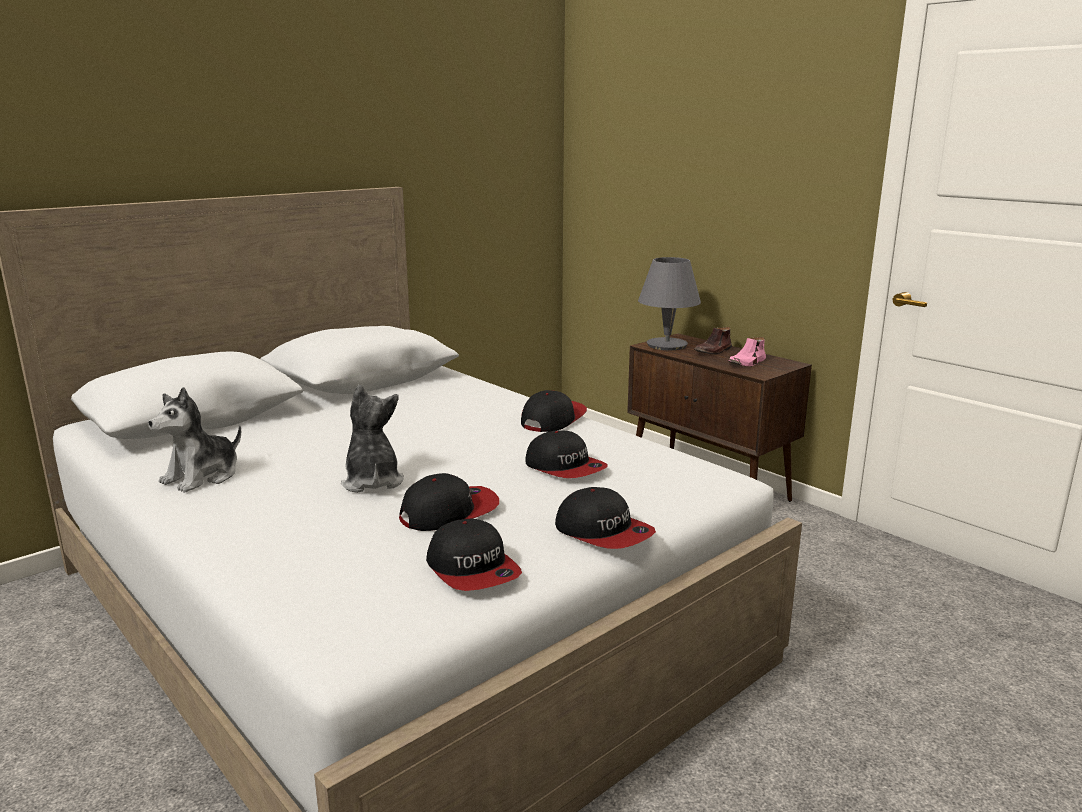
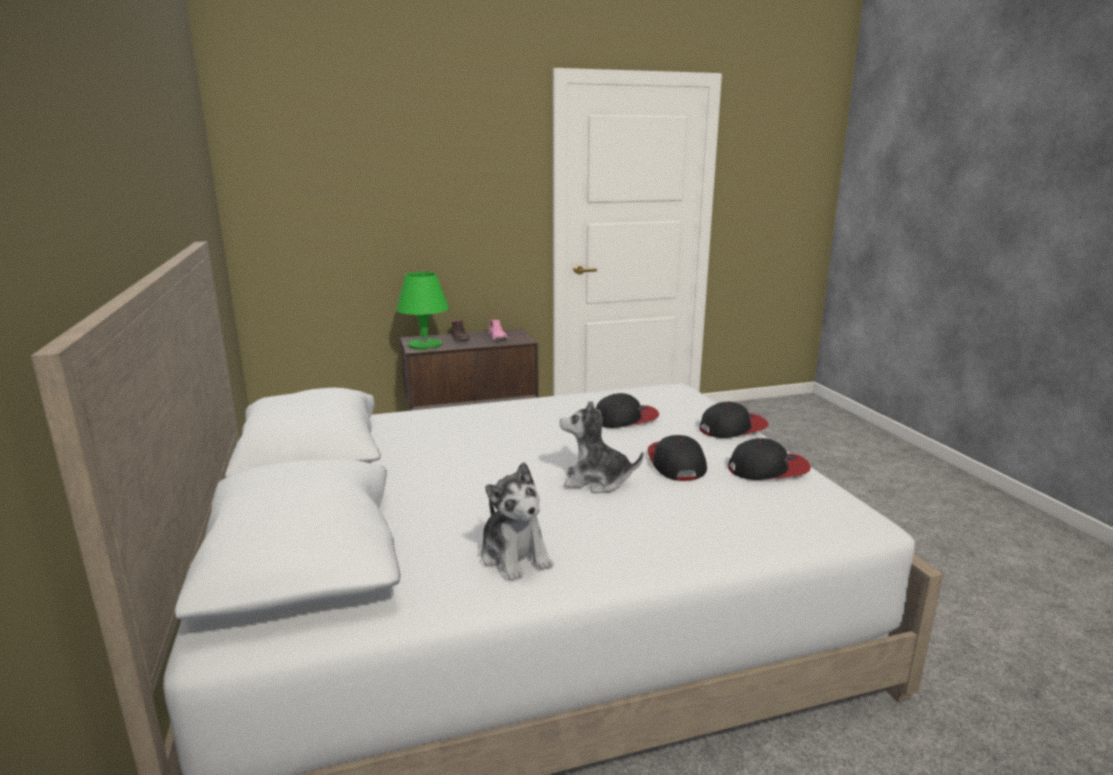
camera: 65 degrees left, 0 degrees up
(553, 419) = (528, 406): cap -> none
(667, 345) = (424, 345): grey table lamp -> green table lamp

